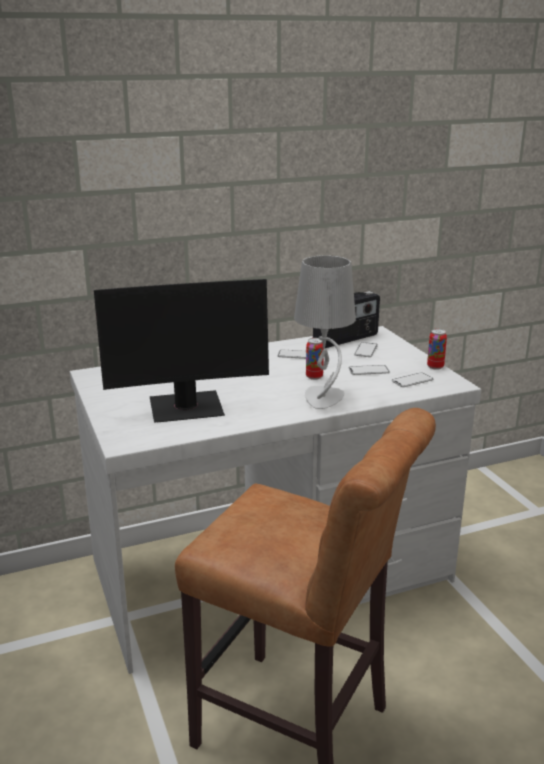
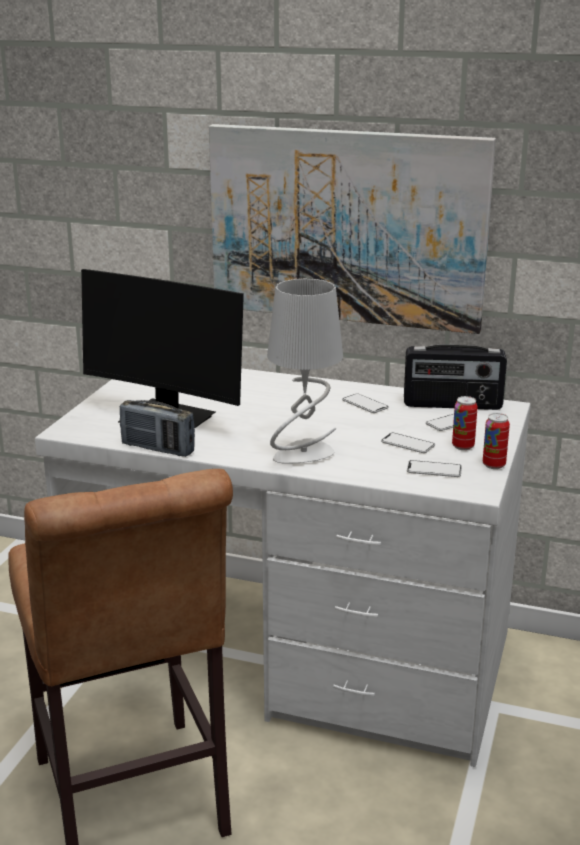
camera: 40 degrees right, 0 degrees up
(221, 430) = (157, 449): none -> radio
(245, 220) = (346, 227): none -> picture
(314, 377) = (338, 431): can -> can (463, 446)

